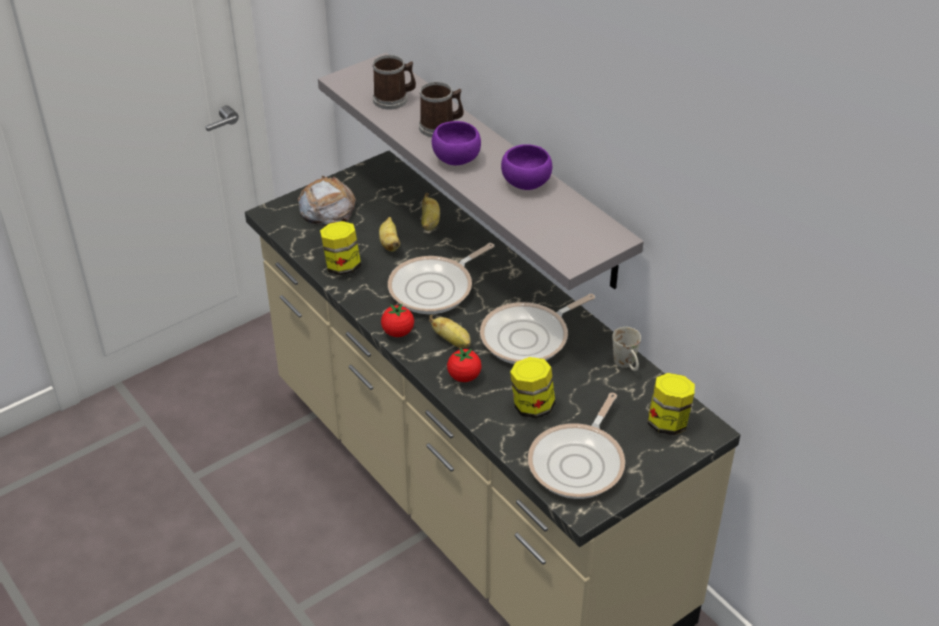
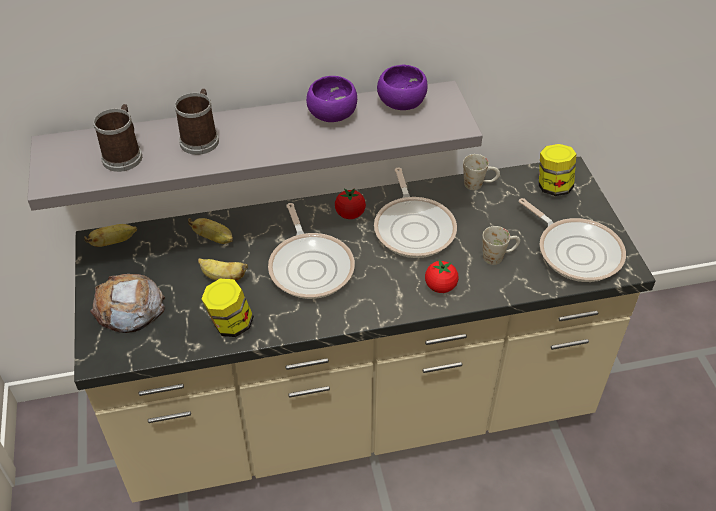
camera: 65 degrees left, 5 degrees up
(398, 332) = (355, 313): tomato -> tomato (350, 214)
(452, 341) = (390, 279): banana -> banana (114, 242)
(455, 160) = (262, 146): purple bowl -> purple bowl (402, 104)
(532, 406) = (498, 256): jar -> white mug

